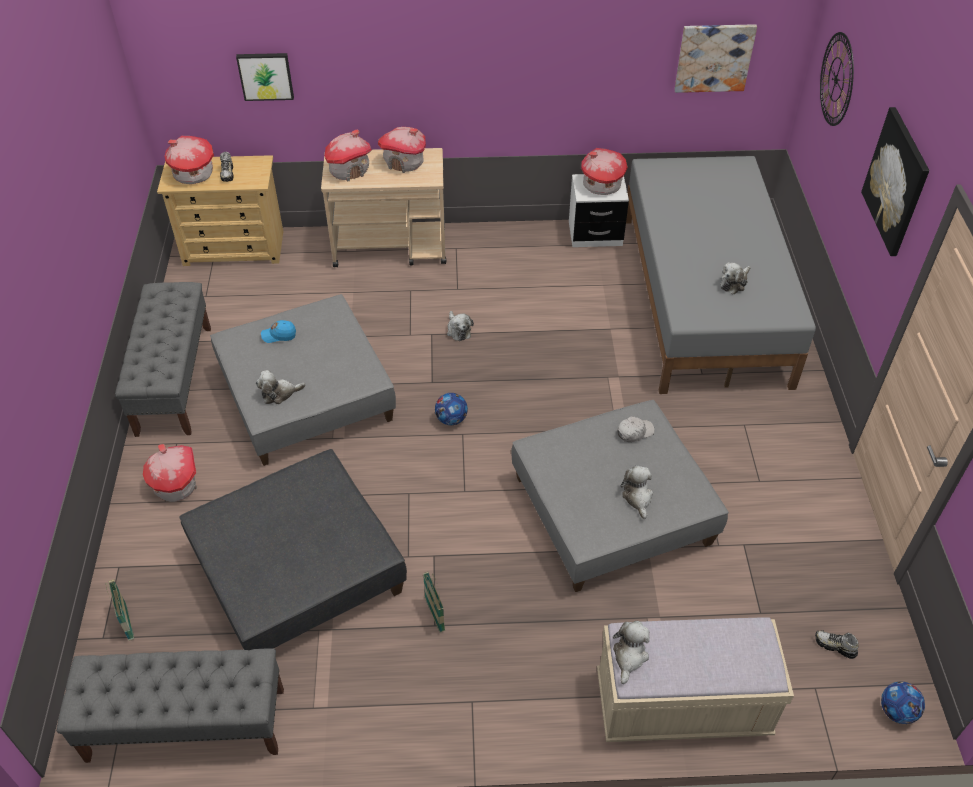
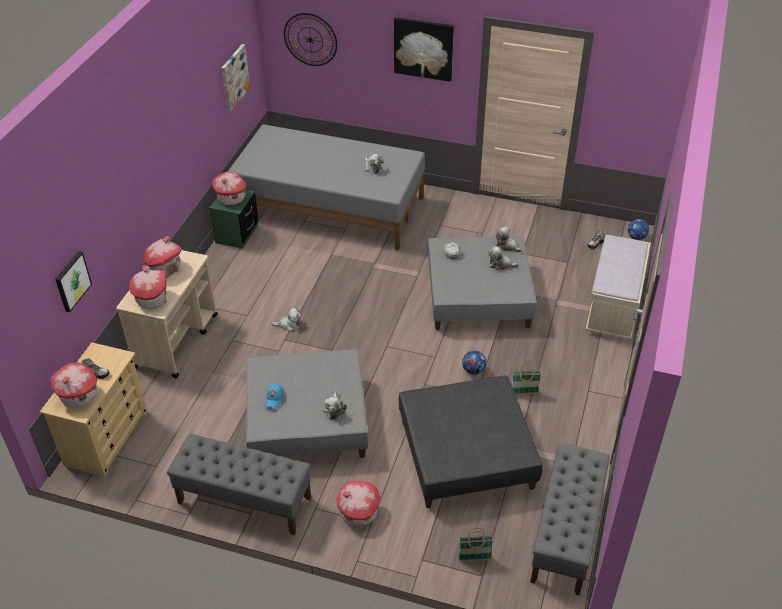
camera: 70 degrees left, 5 degrees down
(451, 419) = (371, 348): football -> football (473, 370)
(595, 234) = (237, 234): white nightstand -> green nightstand
(629, 656) = (615, 288): plush toy -> plush toy (507, 246)

